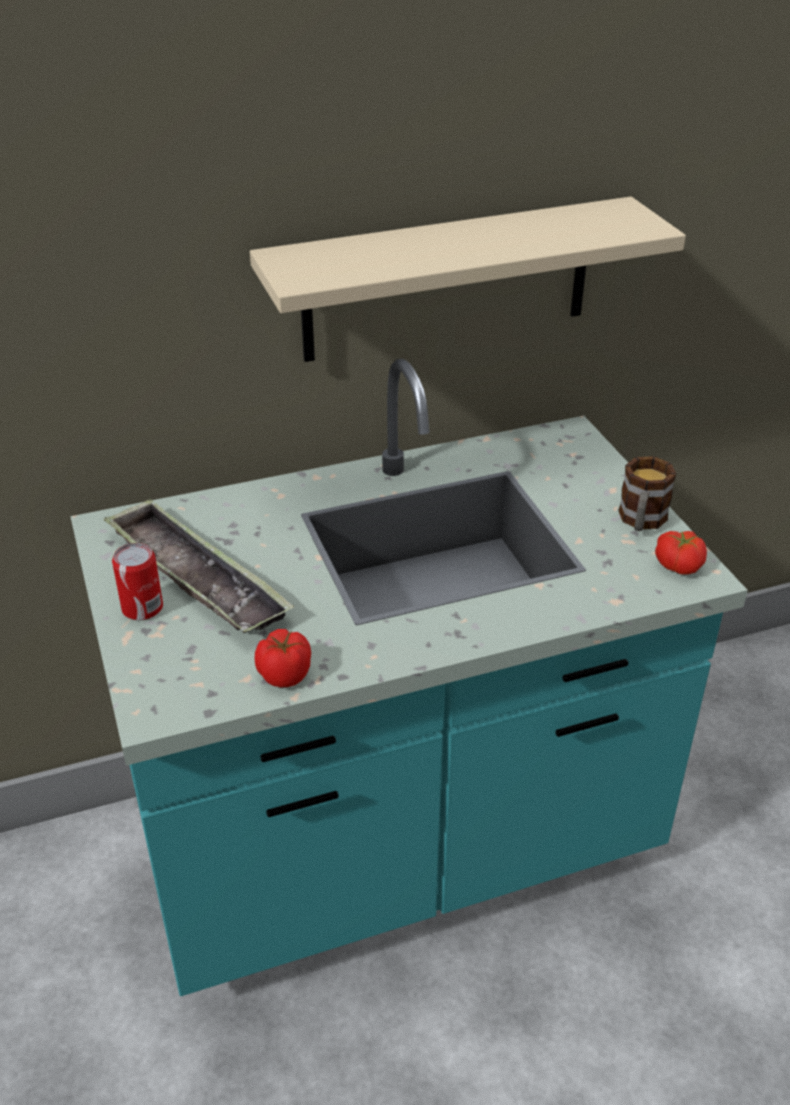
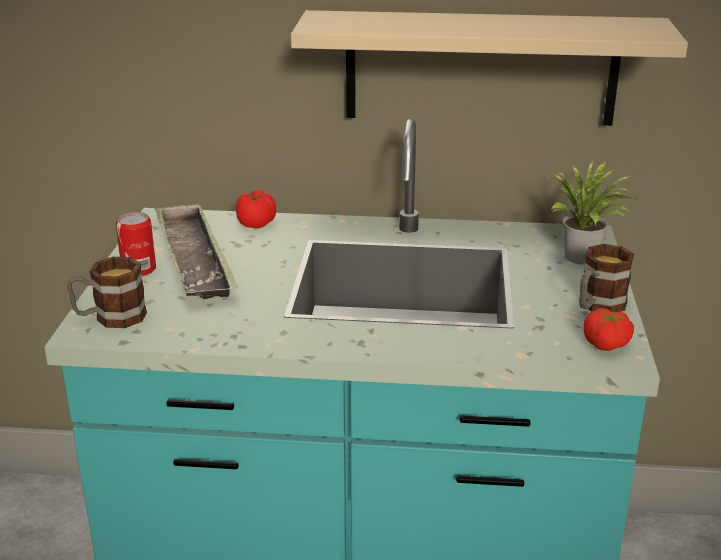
camera: 25 degrees right, 10 degrees down
(166, 685) = (110, 318): none -> mug
(286, 674) = (200, 333): tomato -> tomato (257, 224)
(589, 466) = (583, 259): none -> potted plant

